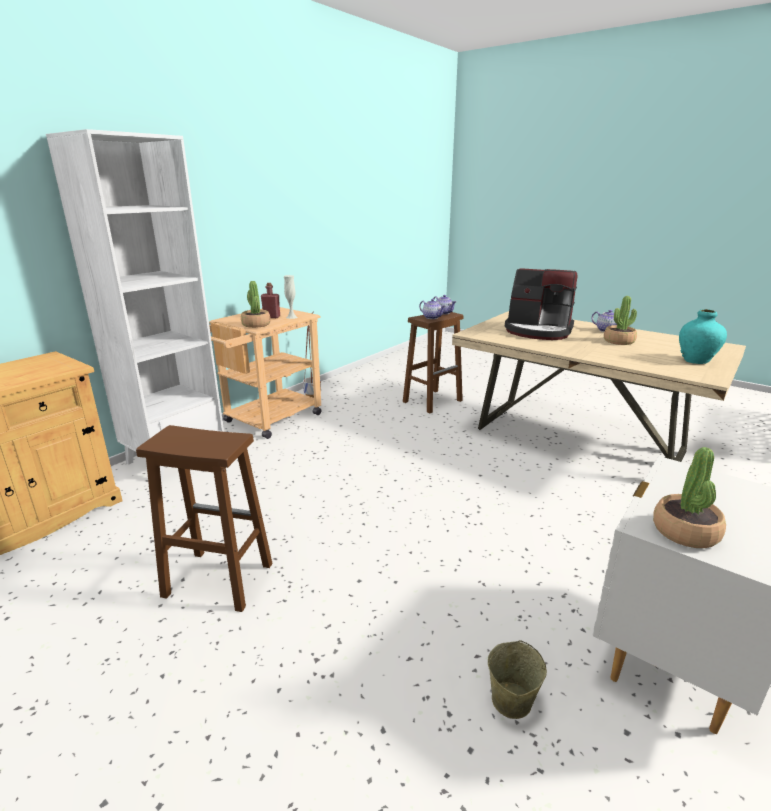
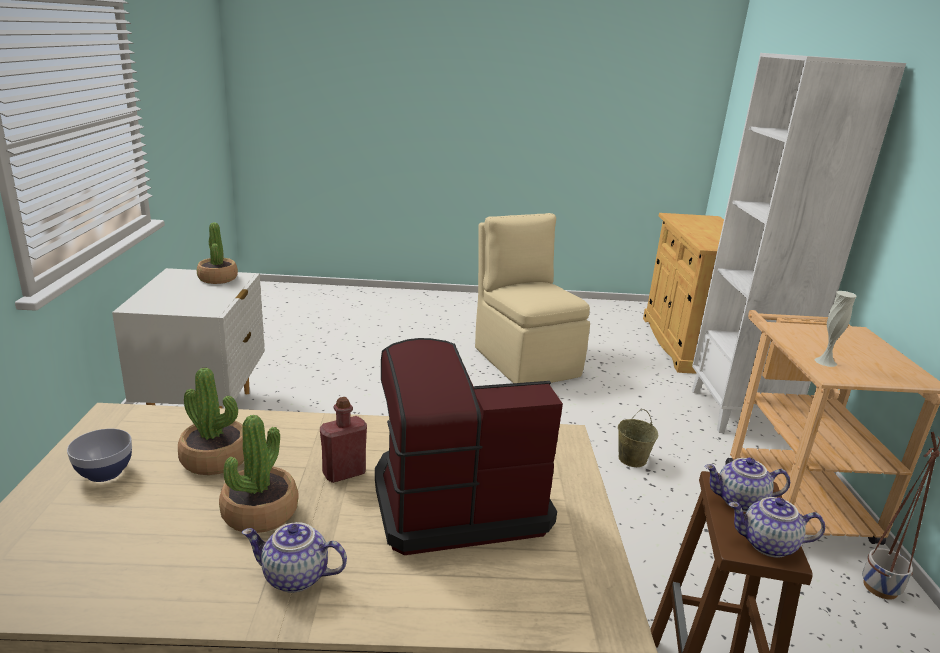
camera: 140 degrees right, 0 degrees up
(216, 580) = (525, 360): brown stool -> beige chair
(256, 324) = (796, 330): potted plant -> potted plant (216, 458)
(271, 317) = (843, 354): red bottle -> red bottle (344, 473)
(511, 701) = (306, 369): beige bucket -> beige bucket (632, 459)
(696, 361) = (104, 472): turquoise vase -> bowl

